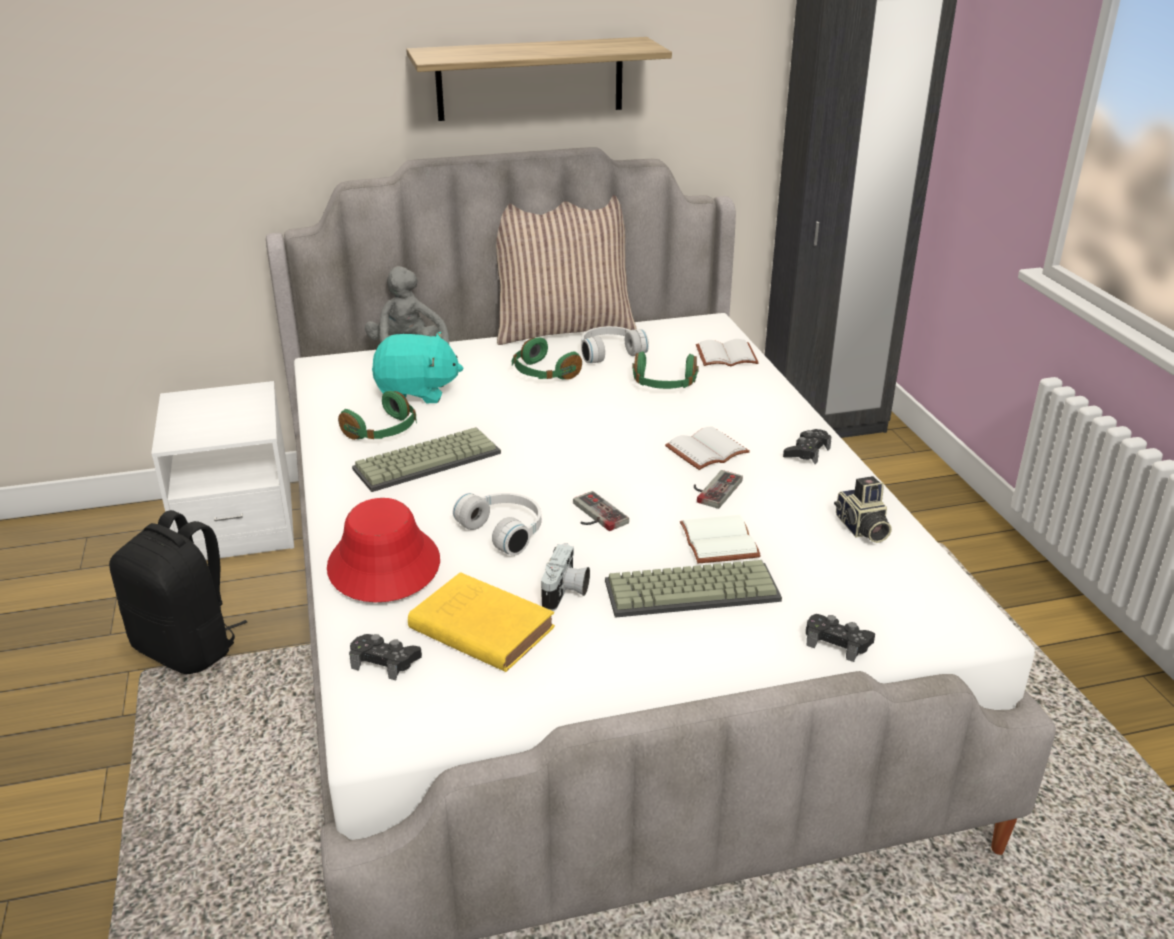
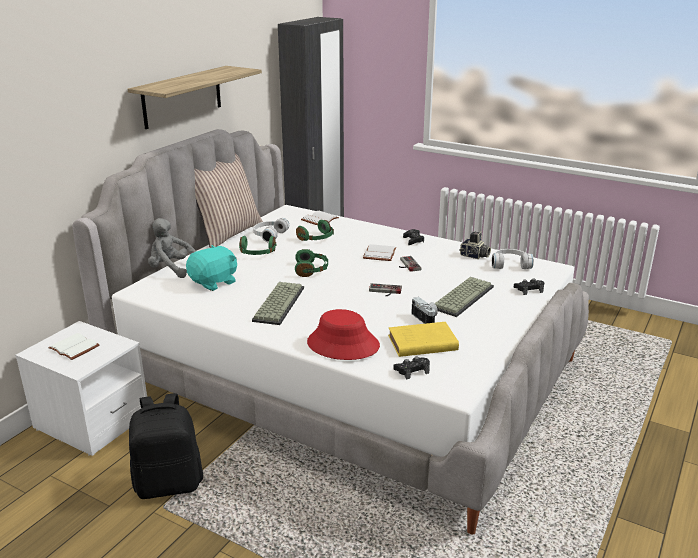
camera: 45 degrees left, 5 degrees down
(383, 431) = (233, 302): green headphones -> green headphones (311, 270)
(505, 530) = (363, 311): white headphones -> white headphones (510, 264)
(721, 542) = (442, 279): white book -> white book (75, 347)

